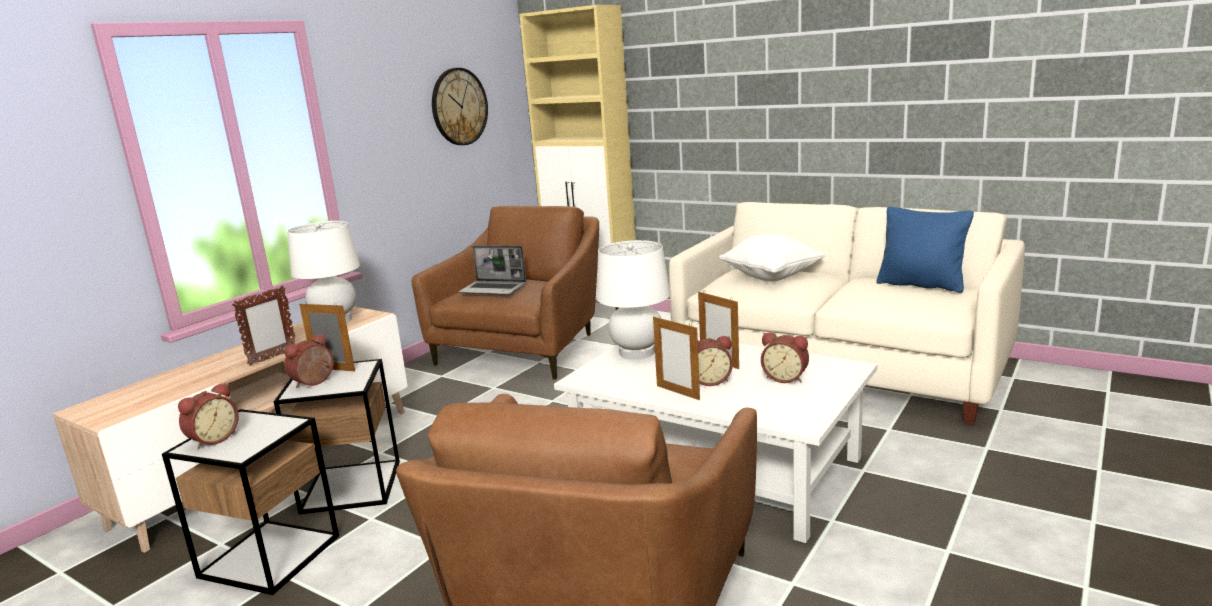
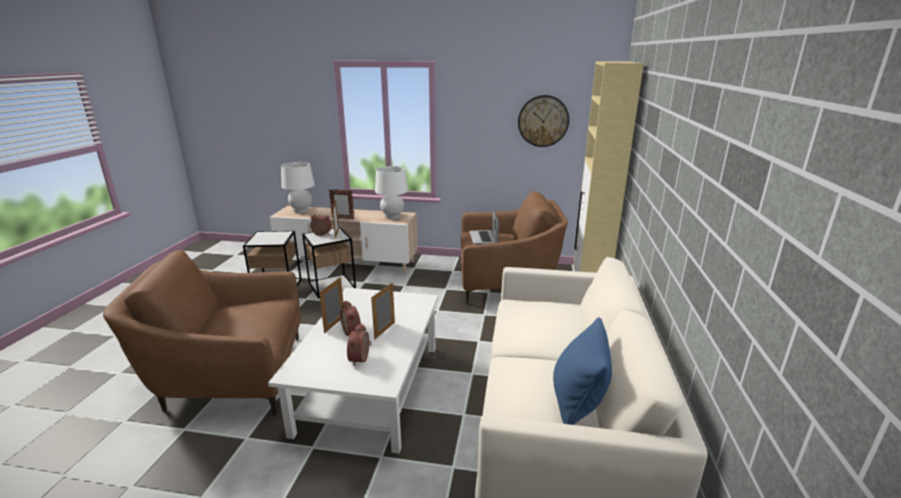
camera: 65 degrees right, 5 degrees up
(213, 439) = (266, 234): alarm clock -> none
(637, 352) = (395, 301): white table lamp -> white table lamp (301, 210)
(771, 277) = (549, 320): white pillow -> none

